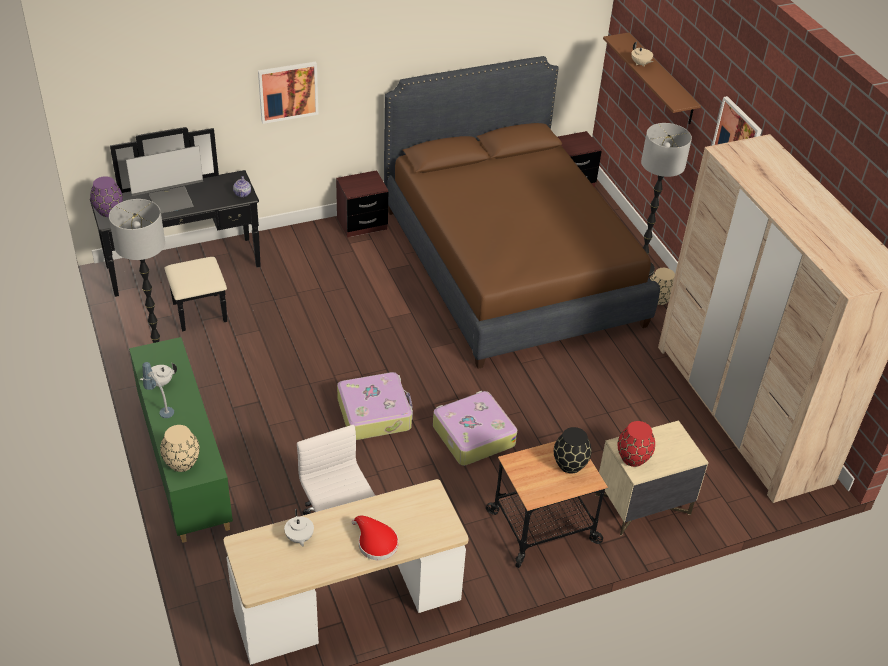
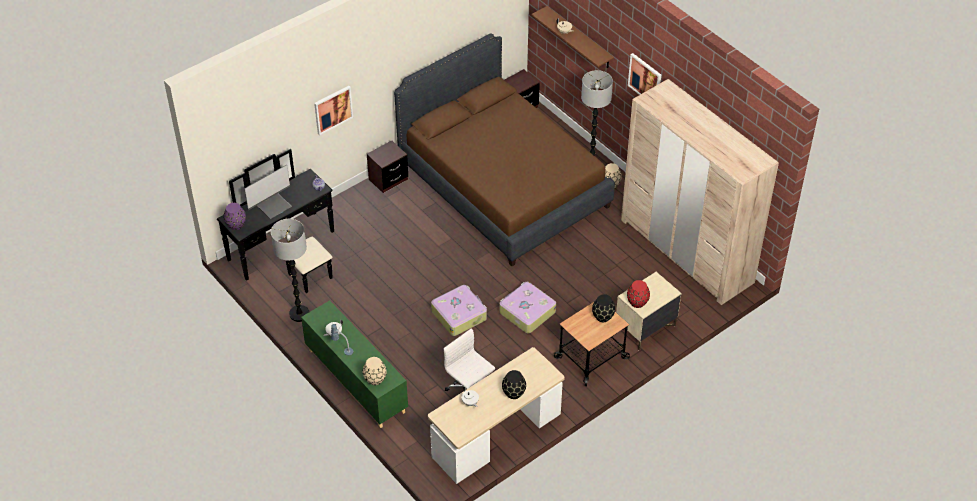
camera: 15 degrees left, 5 degrees up
(375, 542) = (514, 393): red hat -> black vase

